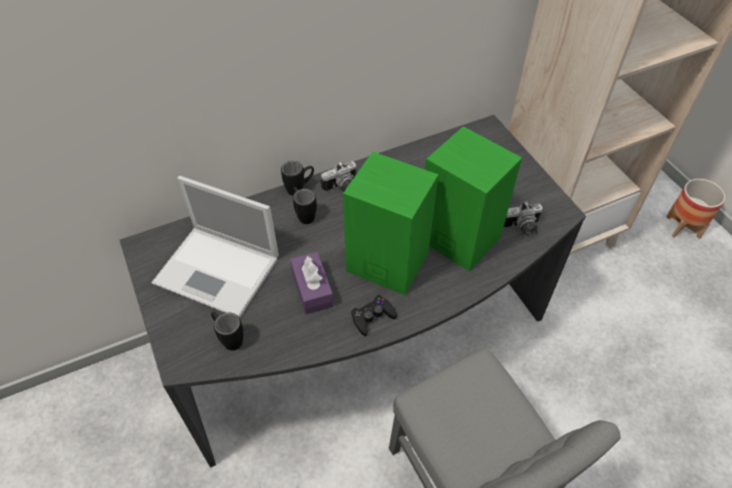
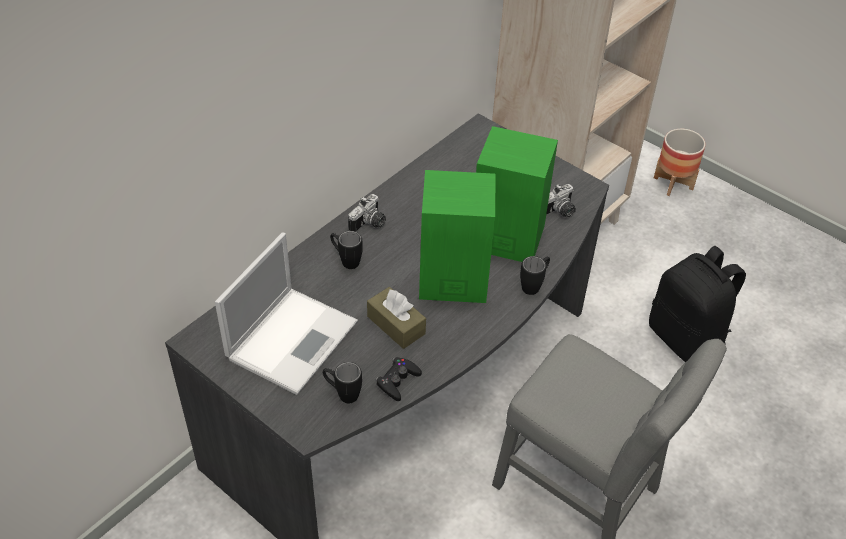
camera: 25 degrees left, 5 degrees down
(219, 271) = (293, 338): laptop -> laptop turned 60 degrees counterclockwise
(299, 188) = (326, 237): black mug -> black mug (534, 285)
(312, 289) = (396, 325): purple tissue box -> brown tissue box
(372, 317) = (467, 331): black game controller -> black game controller (397, 381)
(631, 377) = (686, 338): none -> black backpack

